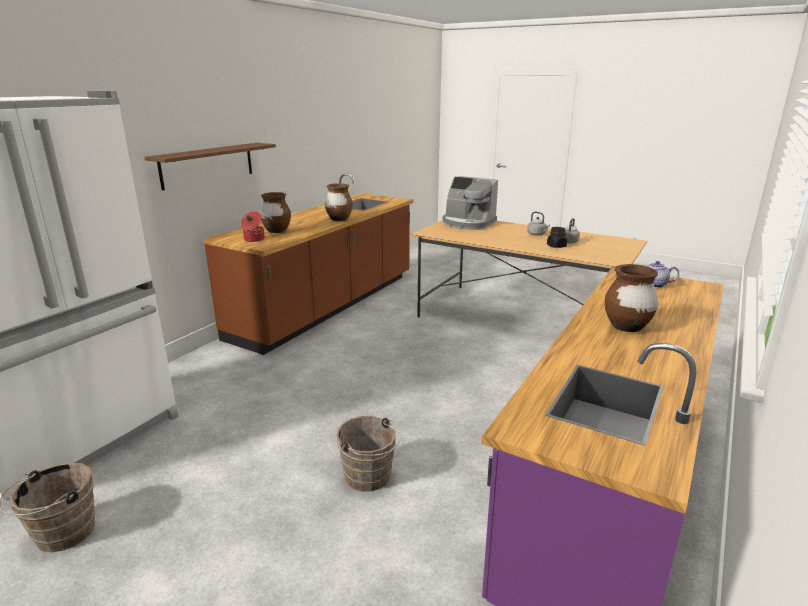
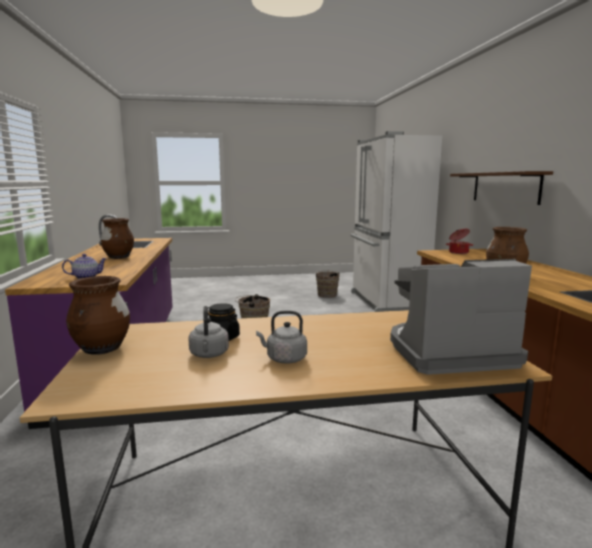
camera: 140 degrees right, 10 degrees down
(276, 231) = (480, 258): brown vase -> brown vase (102, 349)

